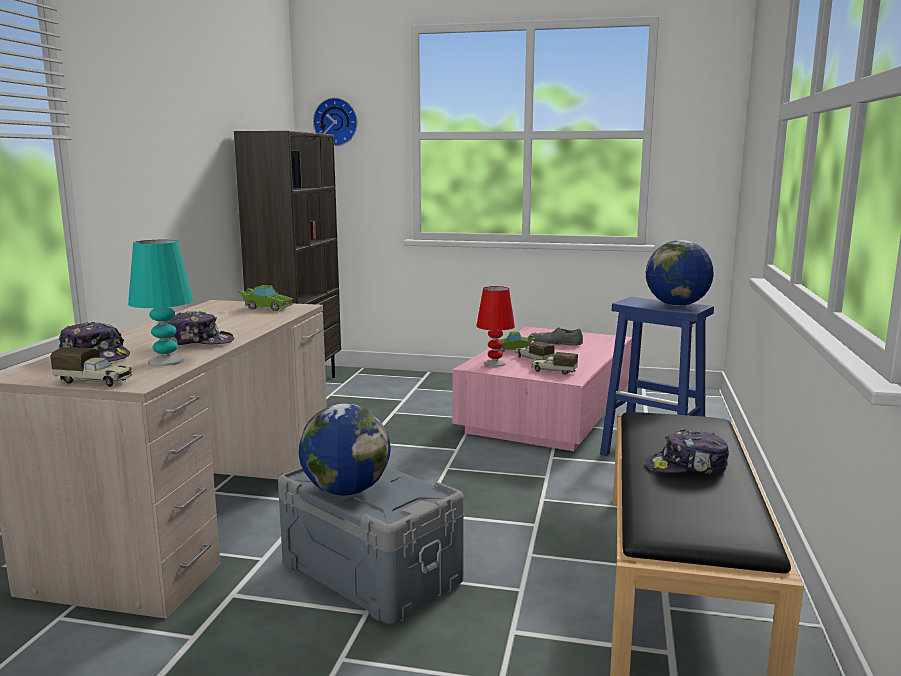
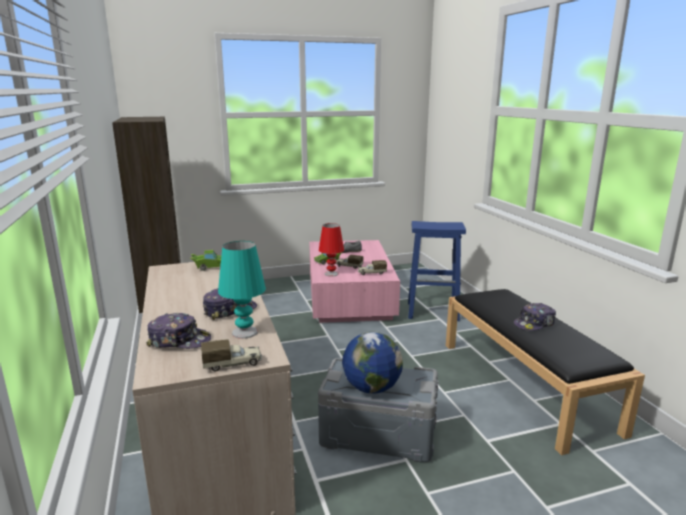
camera: 30 degrees left, 5 degrees up
(336, 122) = (157, 105): wall clock -> none
(677, 305) = (446, 224): globe -> none

